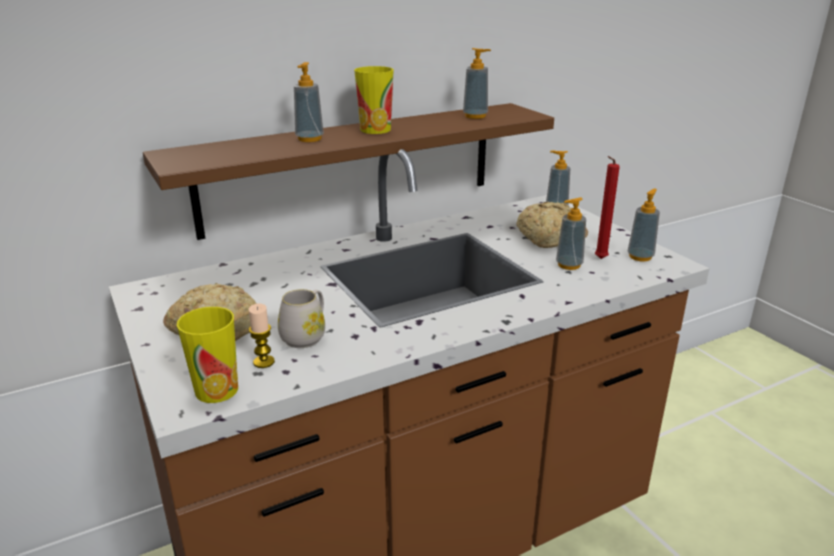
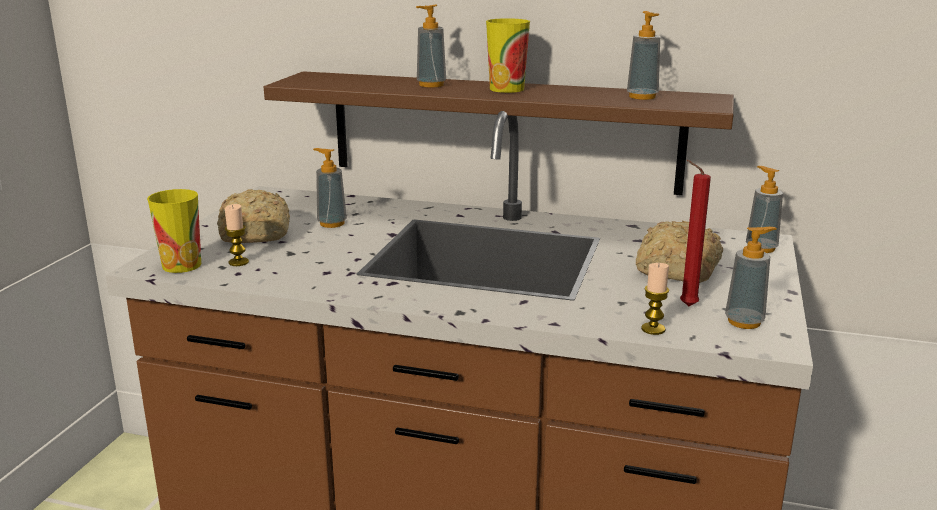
camera: 45 degrees right, 5 degrees down
(306, 336) = (297, 259): white mug -> none
(569, 265) = (636, 298): soap dispenser -> soap dispenser (332, 223)
(616, 281) = (653, 329): none -> candle

